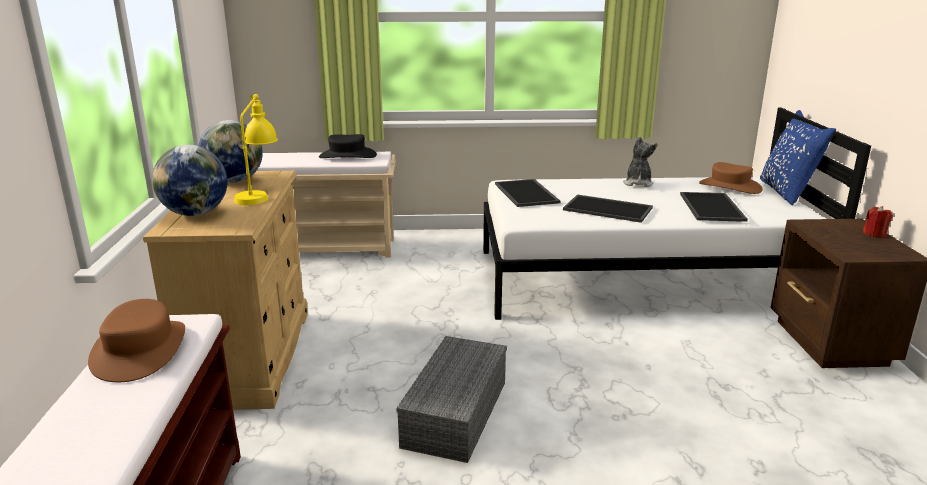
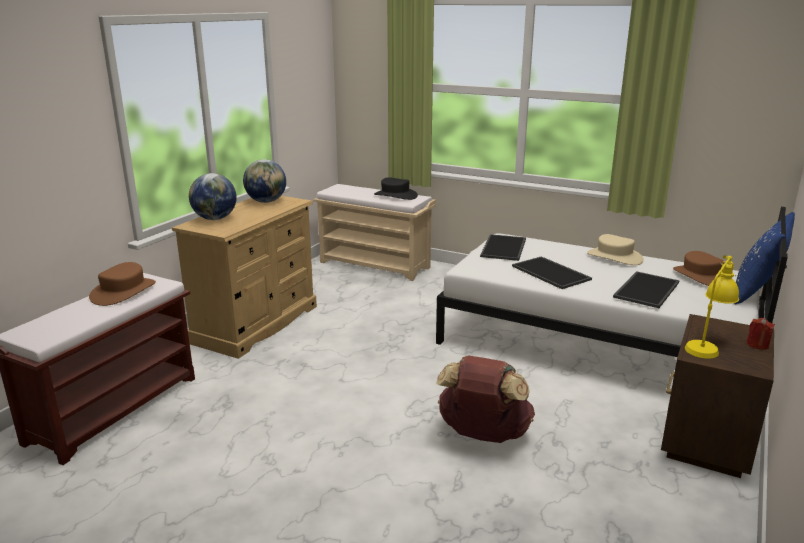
camera: 30 degrees right, 0 degrees up
(258, 195) = (265, 213): yellow table lamp -> yellow table lamp (706, 345)
(455, 411) = (337, 394): grey storage box -> none
(637, 183) = (614, 257): plush toy -> beige hat
(656, 403) = (483, 435): none -> brown backpack

